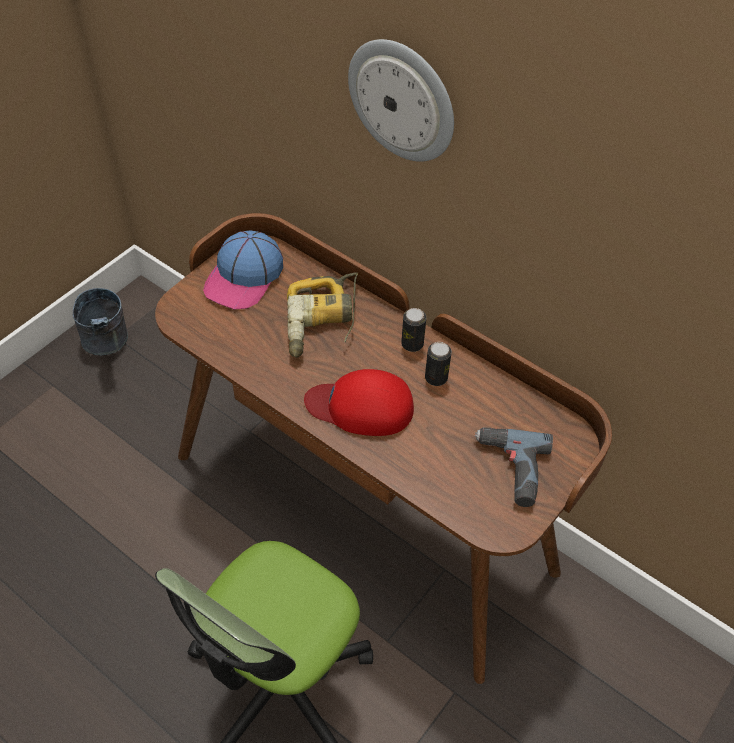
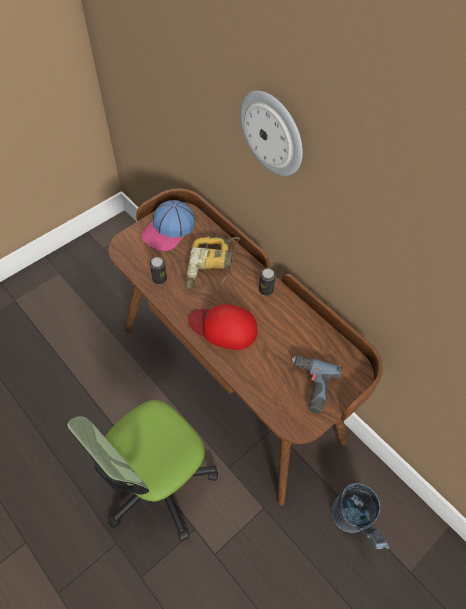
camera: 10 degrees right, 5 degrees up
(107, 344) = (96, 252): grey bucket -> grey bucket (353, 521)
(436, 378) = (276, 315): can -> can (159, 279)

